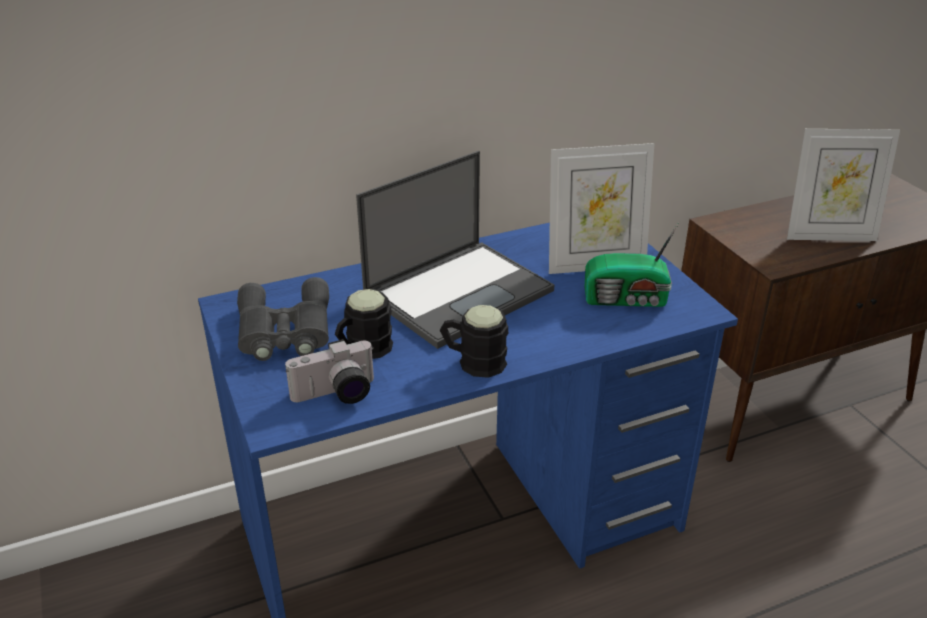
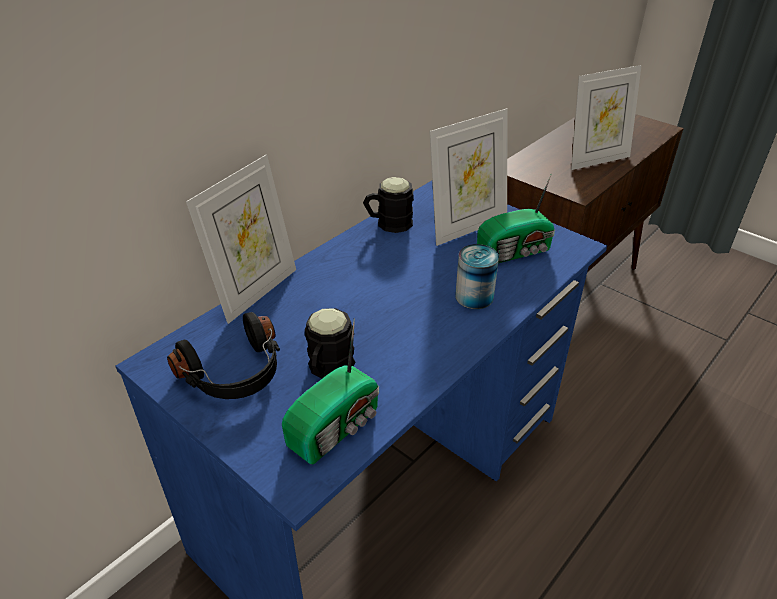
camera: 25 degrees left, 5 degrees up
(284, 331) = (235, 374): grey binoculars -> black headphones
(336, 395) = (337, 427): camera -> radio
(348, 271) = (255, 291): none -> picture frame
(459, 291) = (373, 283): laptop -> none
(473, 362) = (437, 349): black mug -> black mug (388, 224)
(548, 328) = (474, 297): none -> can

